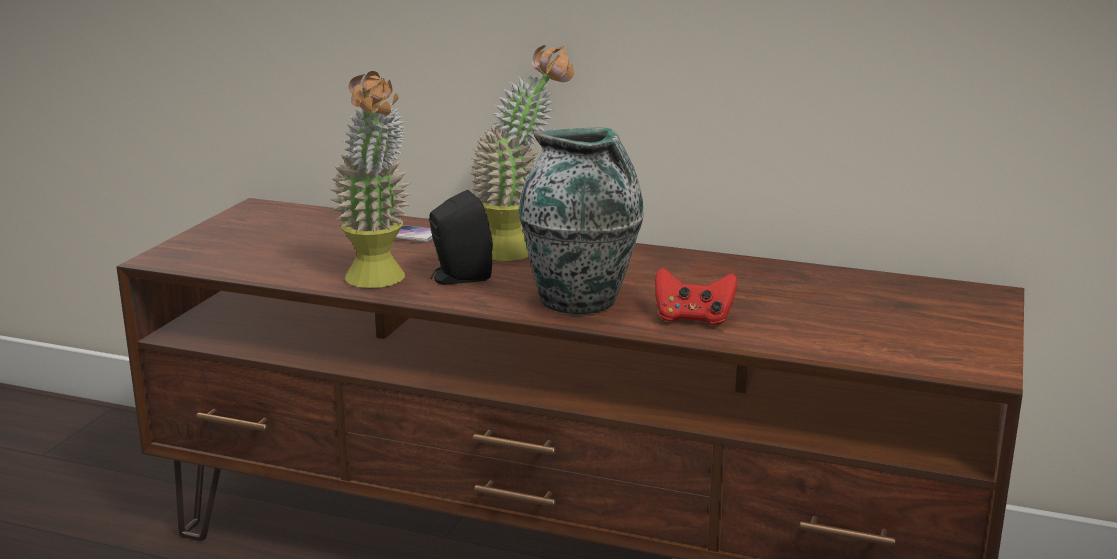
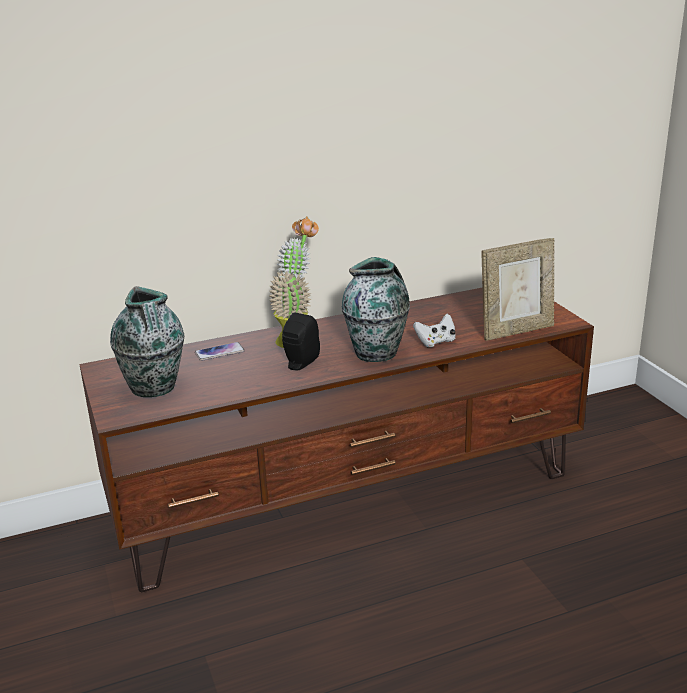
camera: 40 degrees left, 5 degrees up
(257, 244) = (154, 388): none -> vase
(379, 283) = (267, 382): potted plant -> none
(693, 318) = (436, 342): red game controller -> white game controller
(857, 350) = (516, 331): none -> picture frame

